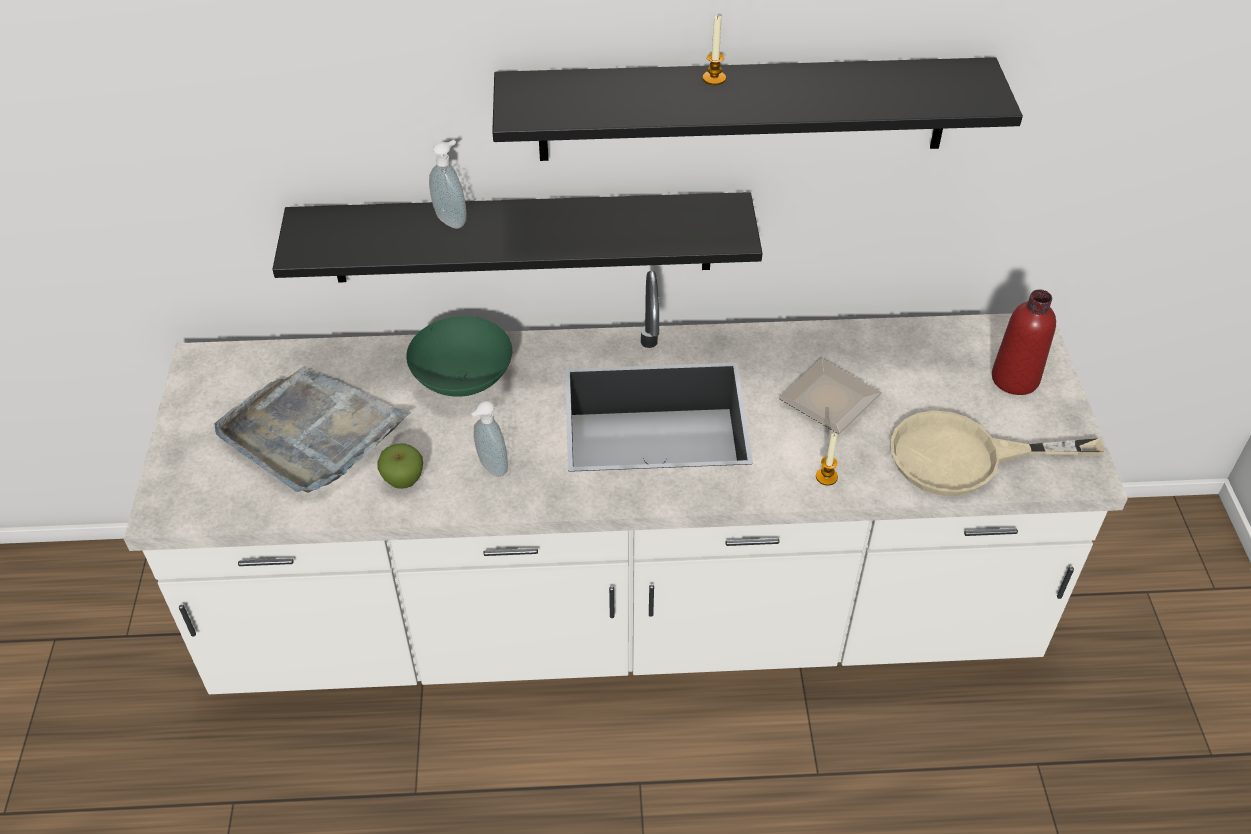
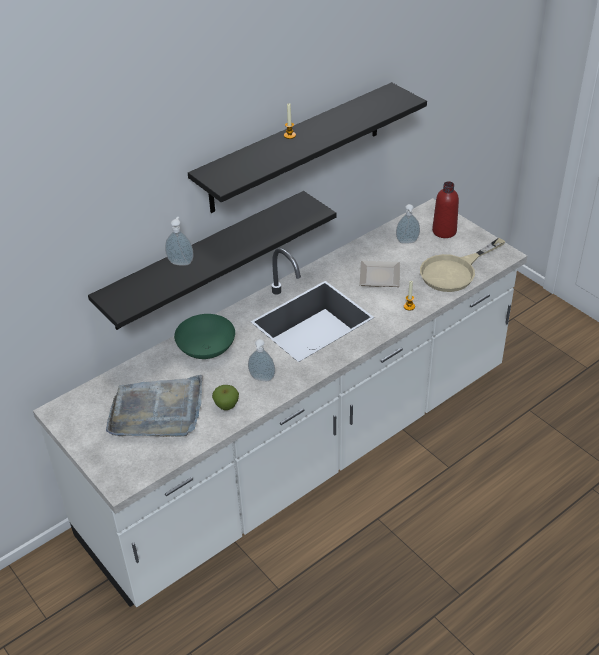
camera: 35 degrees left, 5 degrees down
(932, 366) = (407, 242): none -> soap dispenser

